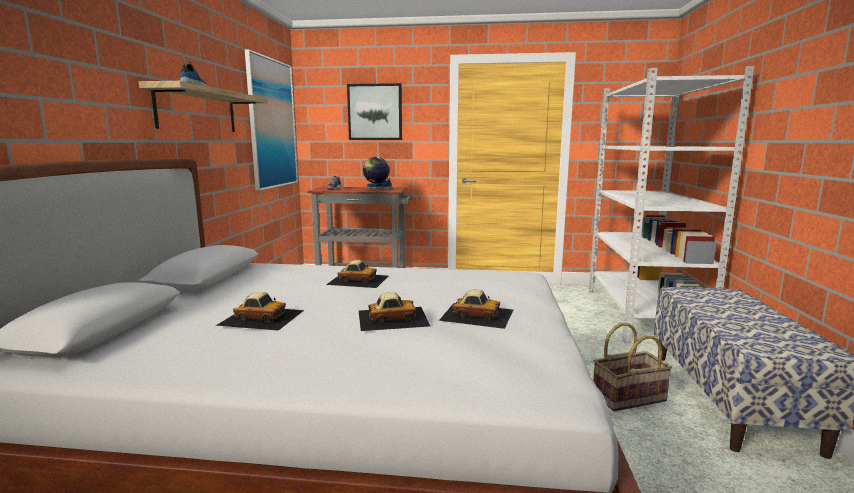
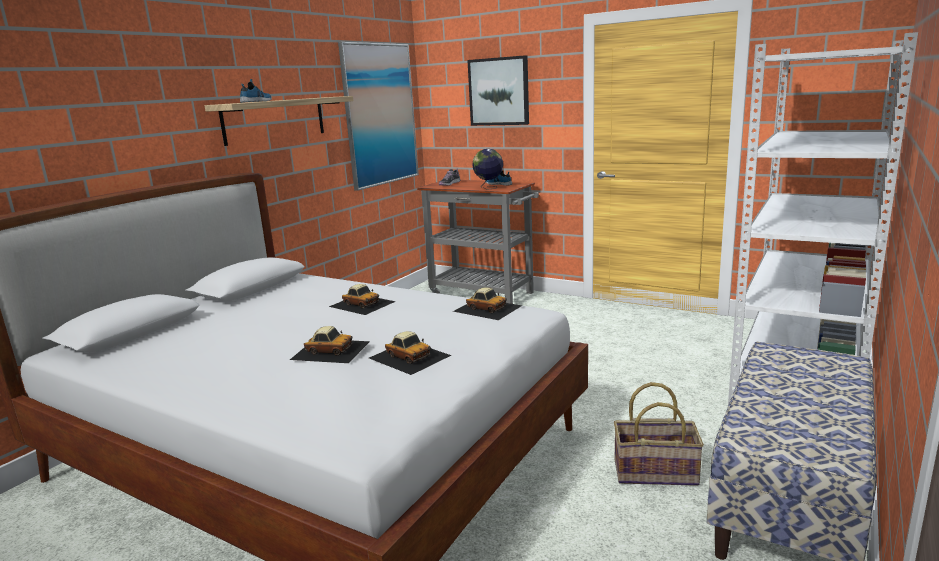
camera: 25 degrees right, 5 degrees up
(261, 317) = (239, 335): toy car -> toy car (487, 308)

